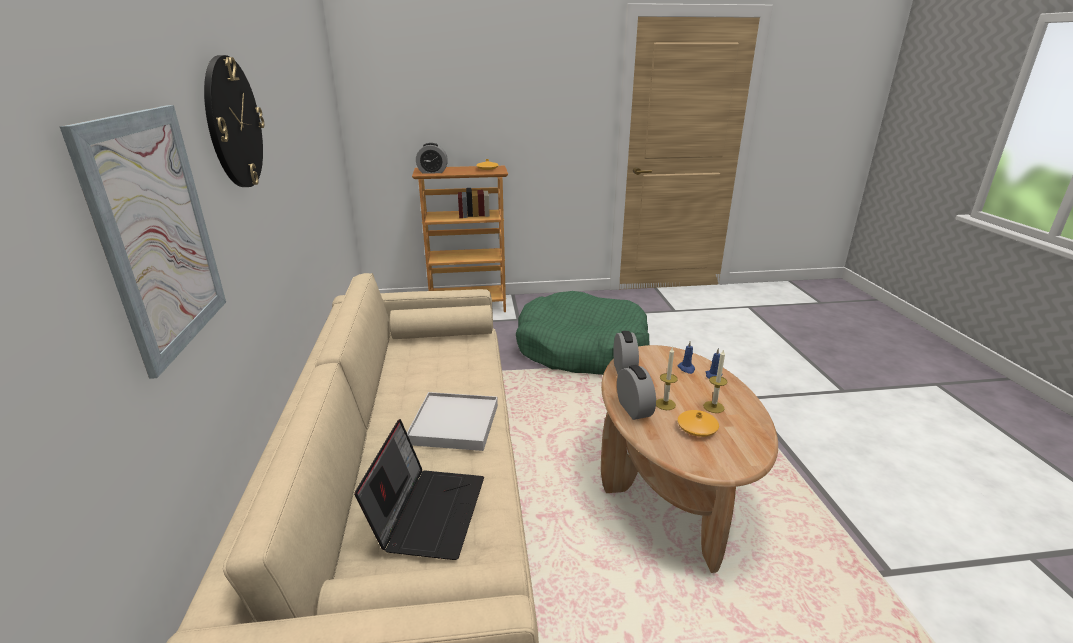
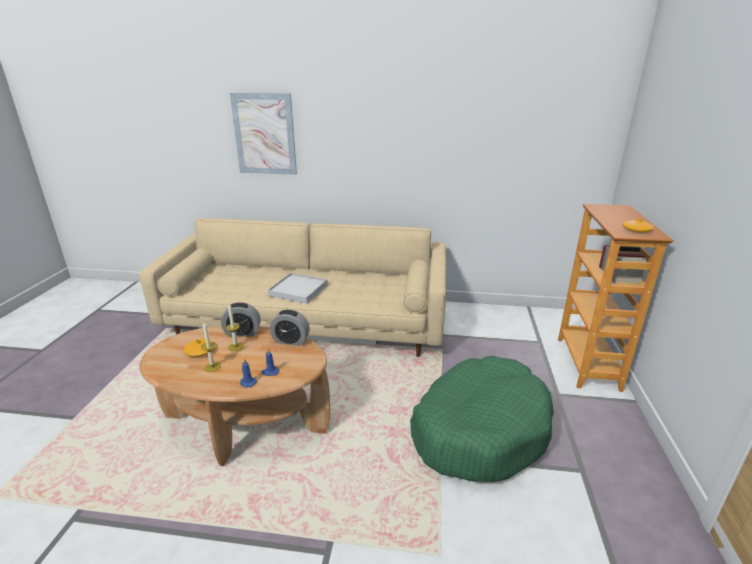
camera: 105 degrees right, 0 degrees up
(233, 123) = (351, 108): wall clock -> none
(428, 511) = (239, 281): laptop -> none
(432, 172) = (605, 210): alarm clock -> none

